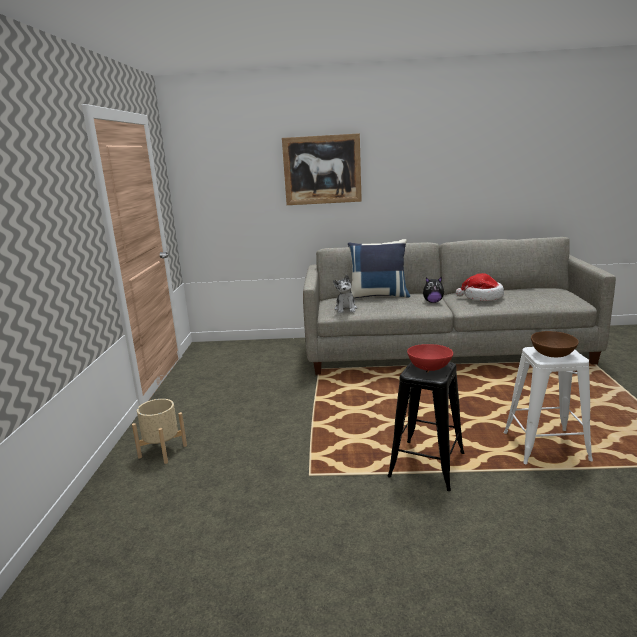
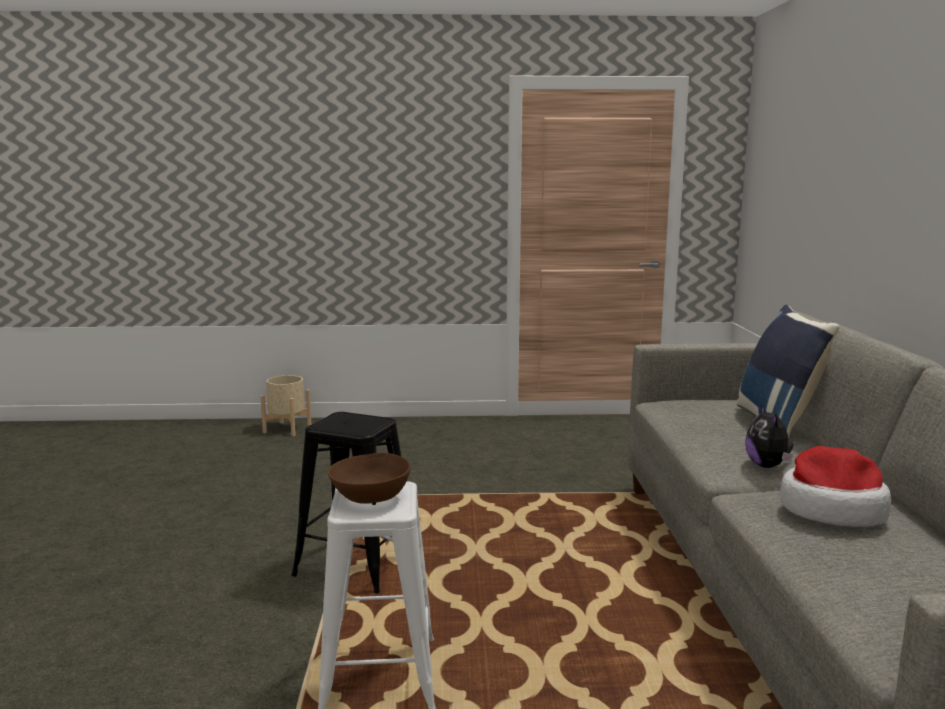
camera: 85 degrees right, 5 degrees down
(162, 451) = (421, 433): beige planter -> beige planter (287, 429)
(322, 170) = (861, 162): picture -> none
(346, 309) = (681, 407): plush toy -> none
(429, 367) = (358, 423): red bowl -> none

